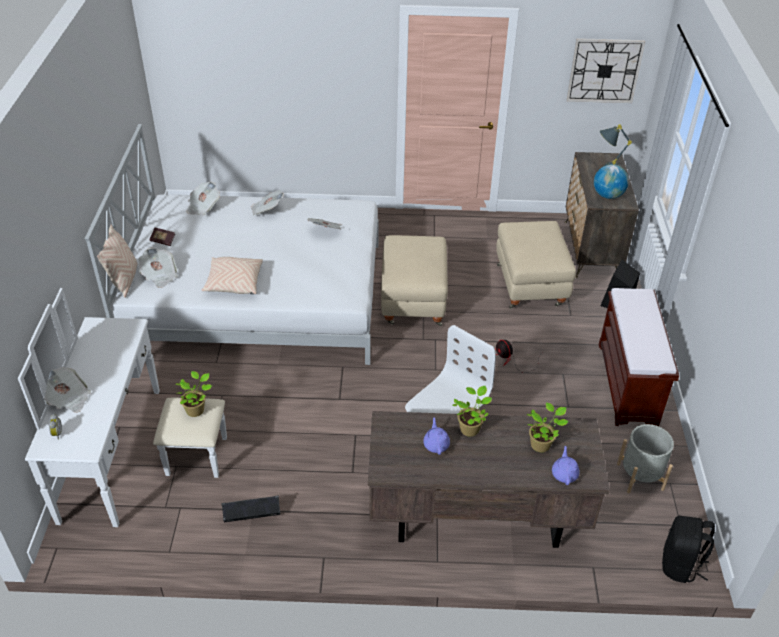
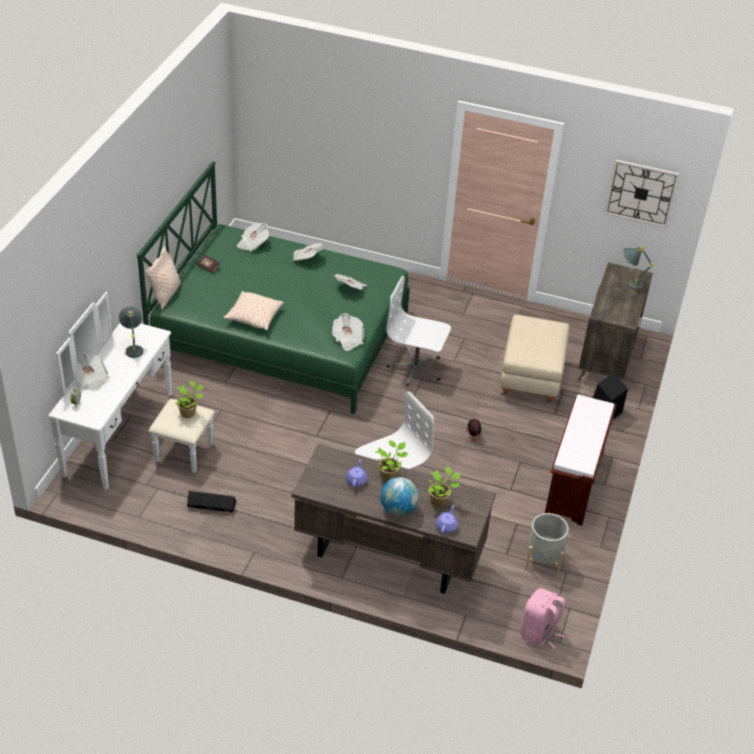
camera: 15 degrees right, 0 degrees up
(109, 348) = (134, 347): none -> grey table lamp
(159, 275) = (195, 297): newspaper -> newspaper (347, 339)
(257, 297) = (280, 334): white bed -> green bed
(412, 301) = (416, 368): beige ottoman -> white office chair
(608, 195) = (614, 310): globe -> globe (398, 509)
(680, 565) = (539, 632): black backpack -> pink backpack

